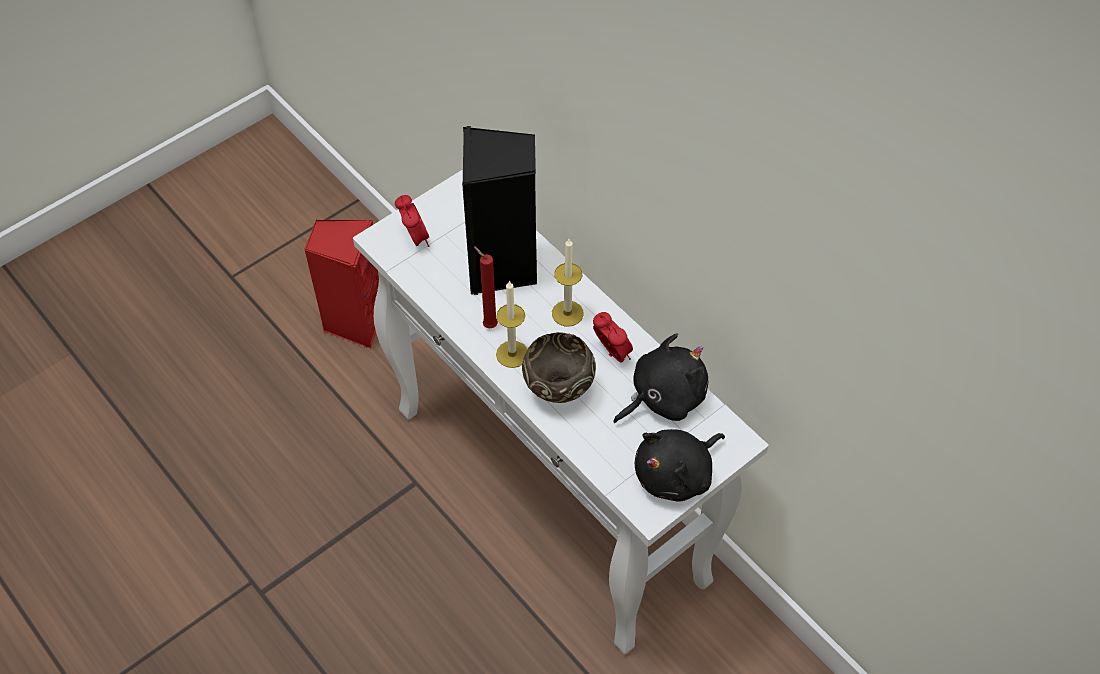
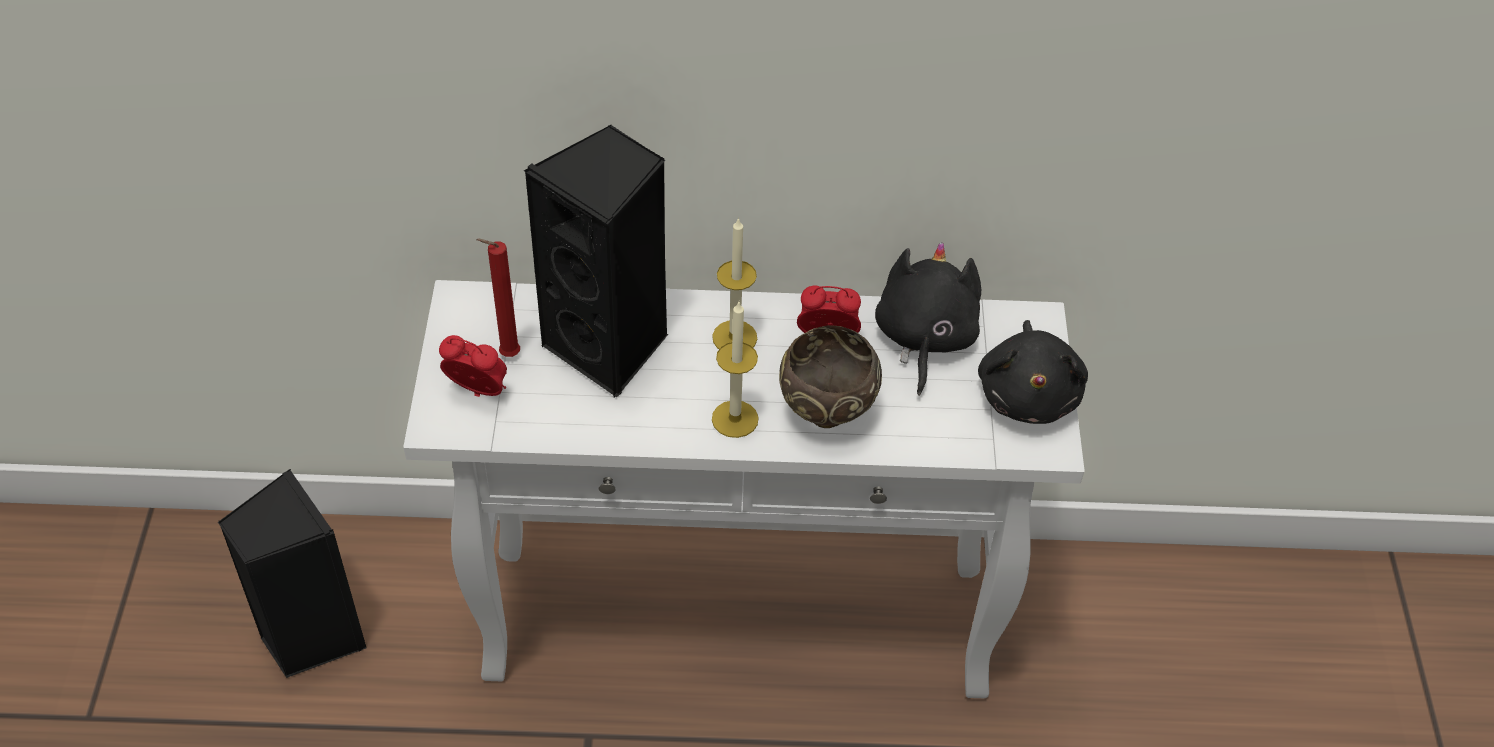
camera: 50 degrees left, 5 degrees down
(354, 321) = (311, 637): red speaker -> black speaker
(488, 325) = (672, 412): red candle -> red candle (506, 355)

